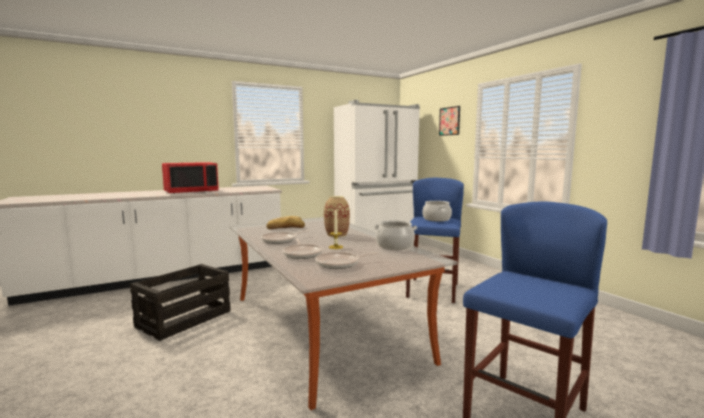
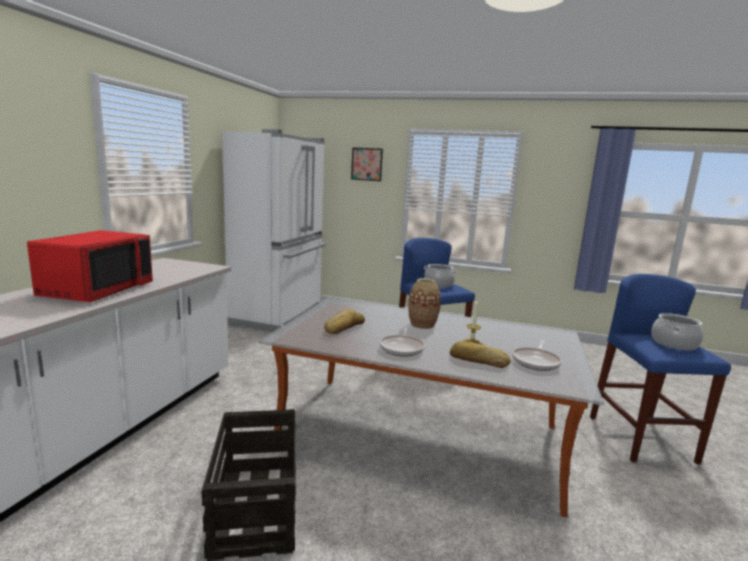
camera: 45 degrees left, 5 degrees up
(302, 254) = (478, 360): frying pan -> bread
(394, 246) = (504, 327): cooking pot -> cooking pot (674, 344)

